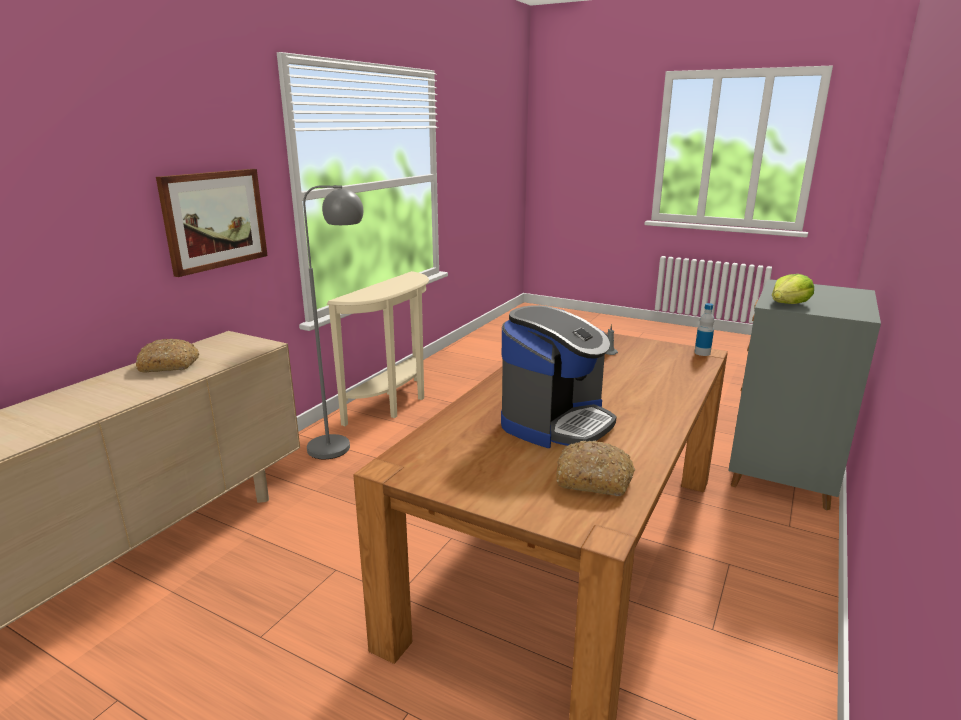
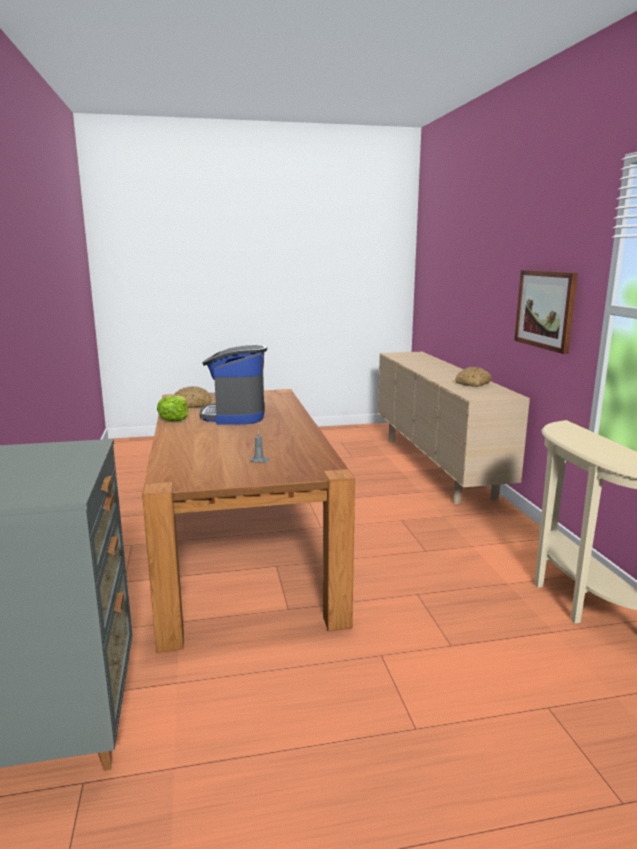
camera: 140 degrees right, 5 degrees down
(341, 449) = (495, 541): grey floor lamp -> none
(702, 353) = (169, 482): bottle -> none
(788, 304) = (69, 450): lettuce -> lettuce (174, 418)

